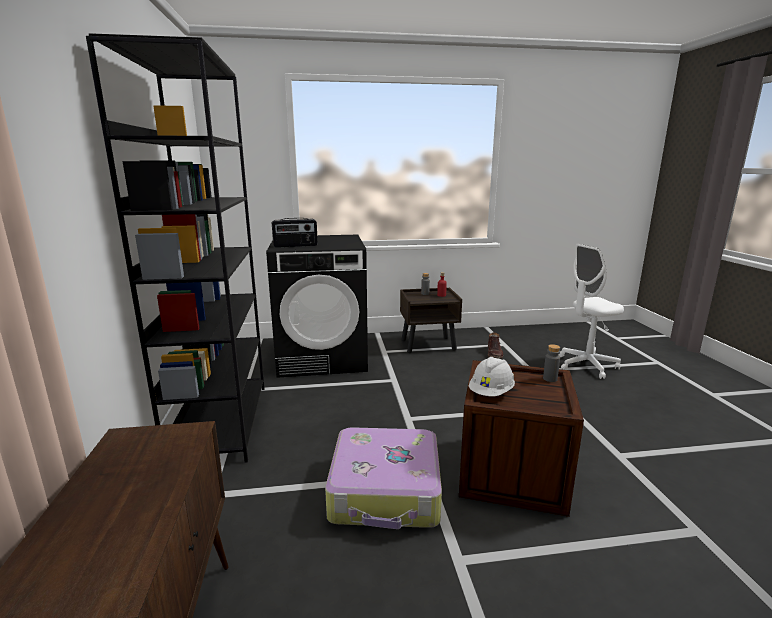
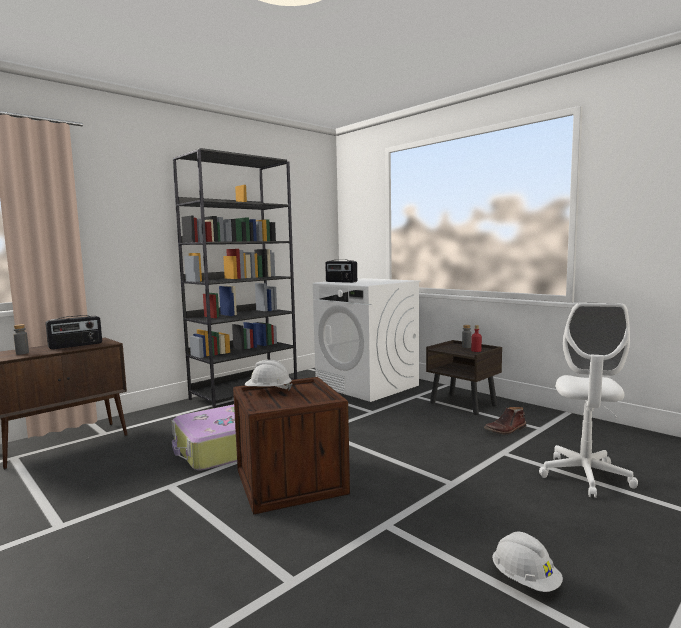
camera: 55 degrees right, 10 degrees down
(144, 468) = (76, 345): none -> radio
(323, 357) = (367, 385): black washing machine -> white washing machine
(550, 379) = (323, 400): grey bottle -> grey bottle (22, 353)
(586, 366) = (585, 476): white office chair -> white office chair turned 105 degrees counterclockwise
(707, 437) = (525, 580): none -> white hard hat

